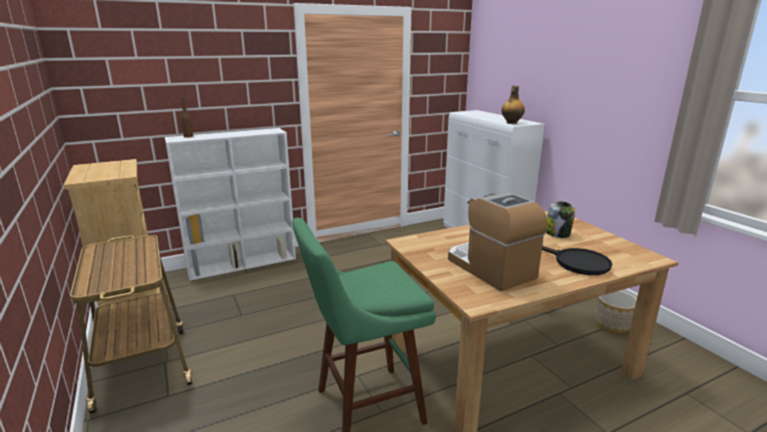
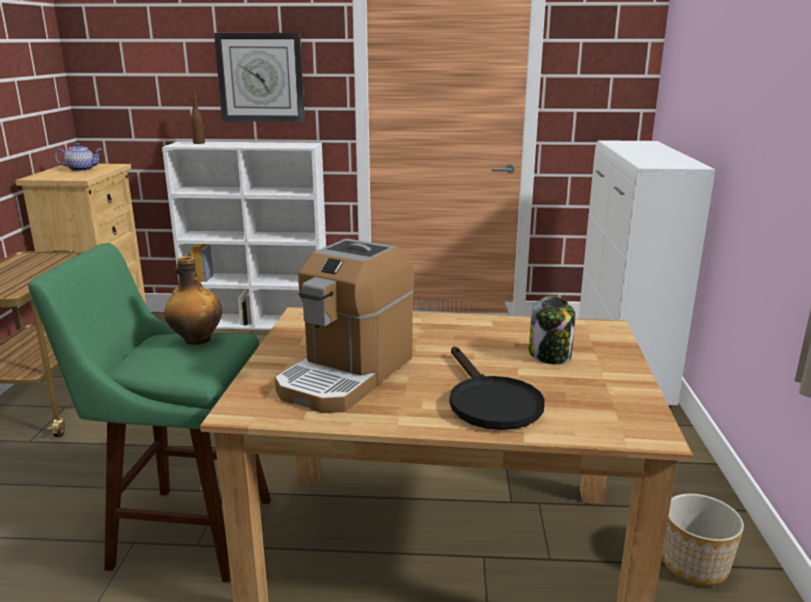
camera: 30 degrees right, 0 degrees up
(105, 168) = (81, 169): none -> teapot
(231, 84) = (261, 77): none -> wall clock
(490, 268) = (346, 375): coffee machine -> coffee machine turned 150 degrees counterclockwise
(511, 123) = (652, 162): bottle -> bottle (196, 340)

